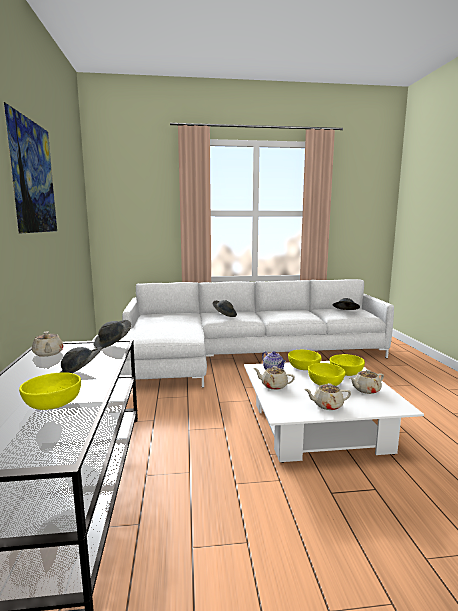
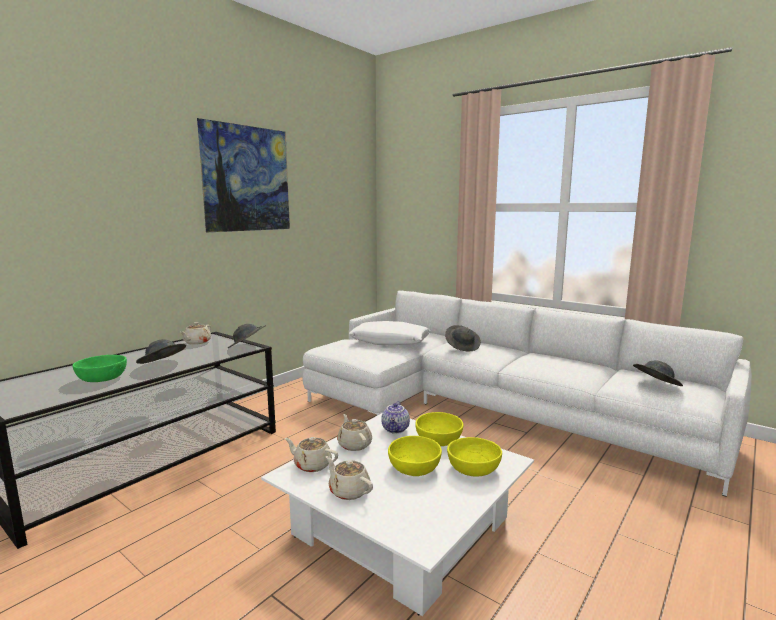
camera: 45 degrees right, 0 degrees up
(52, 403) = (102, 378): yellow bowl -> green bowl
(170, 323) = (390, 341): none -> white pillow
(366, 390) = (437, 500): beige teapot -> beige teapot (312, 465)

